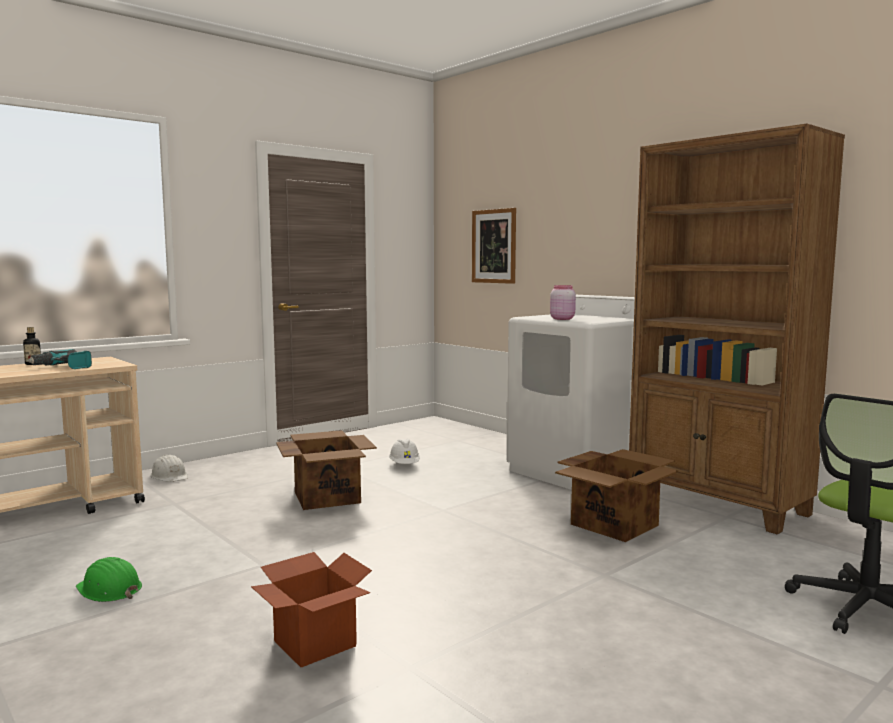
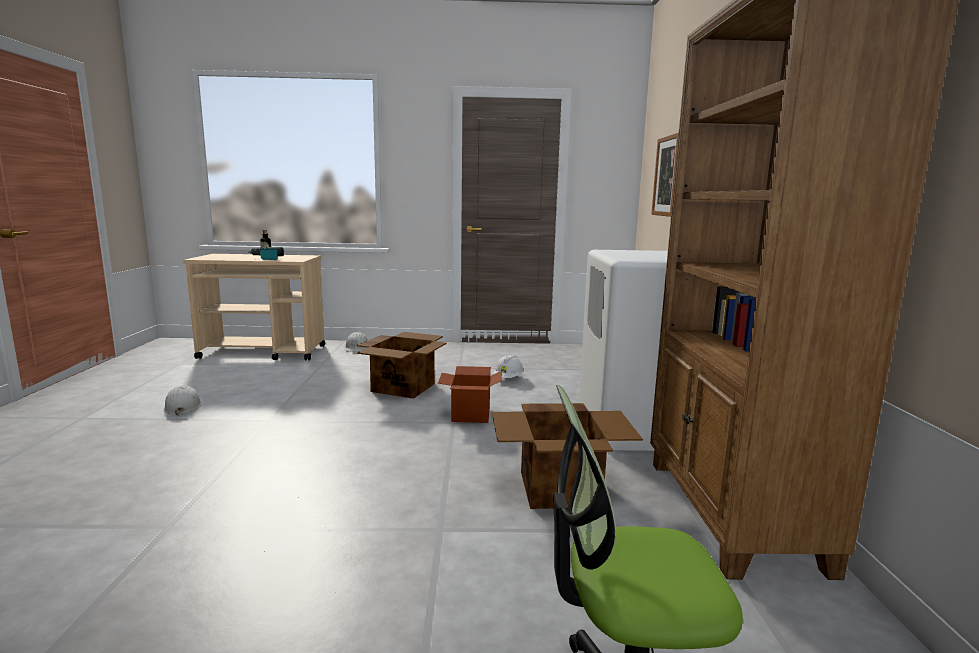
camera: 40 degrees right, 5 degrees up
(109, 589) = (183, 406): green hard hat -> white hard hat
(315, 643) = (171, 483): cardboard box -> cardboard box (471, 415)
(562, 319) = (622, 254): pink jar -> none

